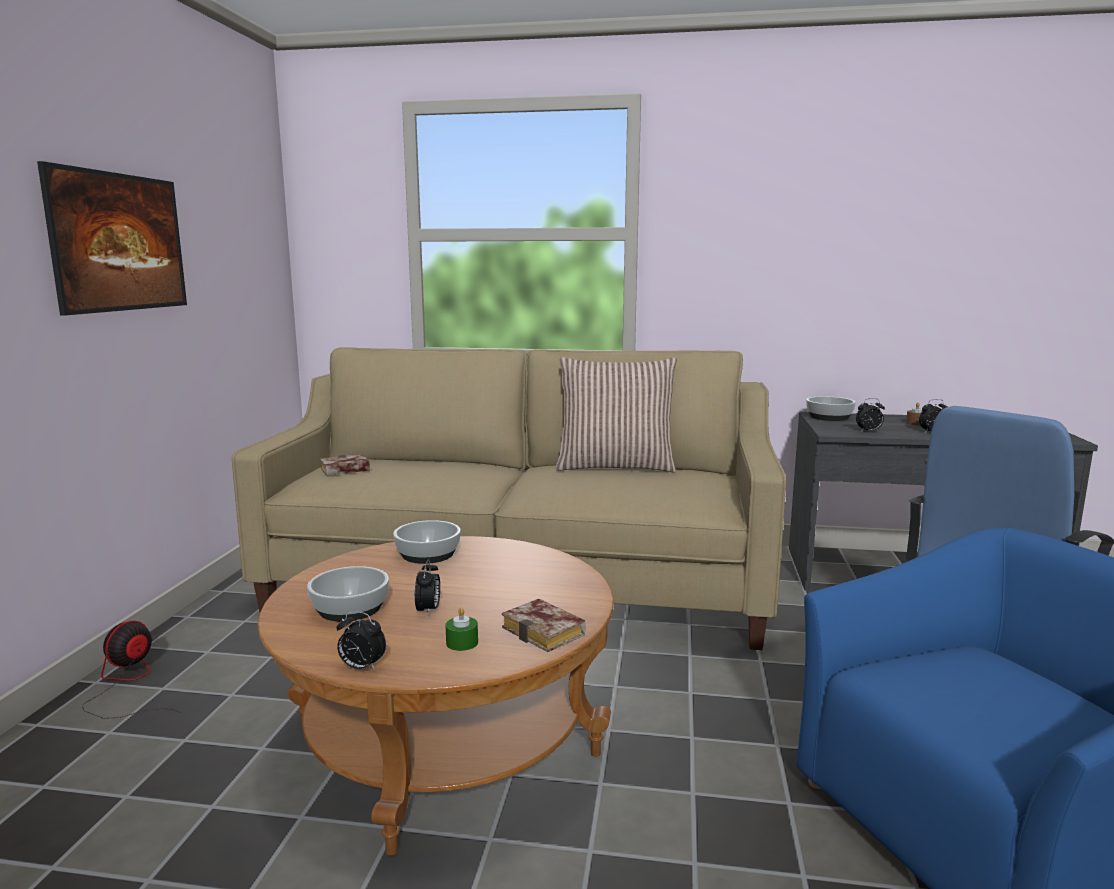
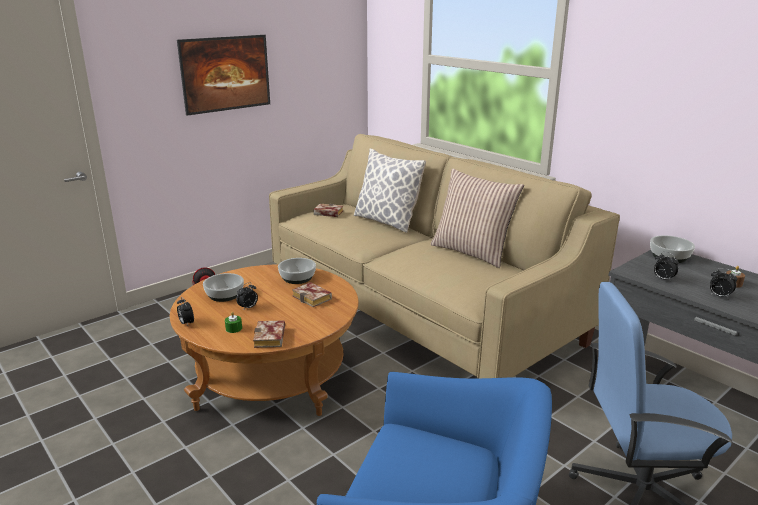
camera: 40 degrees right, 10 degrees up
(446, 463) = (387, 221): none -> pillow
(503, 568) = (314, 298): none -> book

